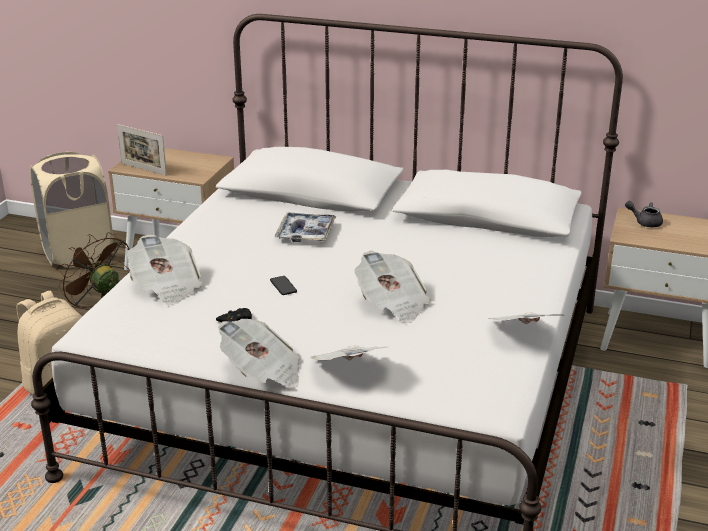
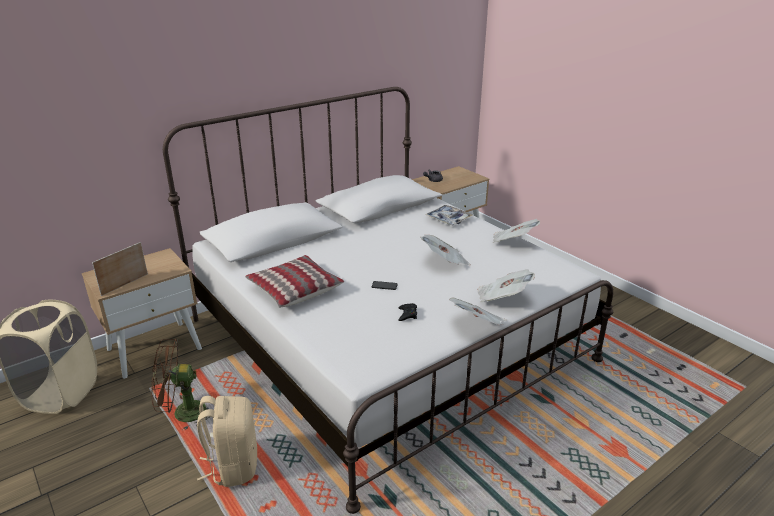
camera: 55 degrees left, 0 degrees up
(143, 169) = (125, 284): picture frame -> picture frame turned 150 degrees clockwise
(166, 287) = (332, 326): newspaper -> none
(215, 242) = (294, 289): none -> pillow
(305, 233) = (328, 258): tray -> tray (448, 219)

